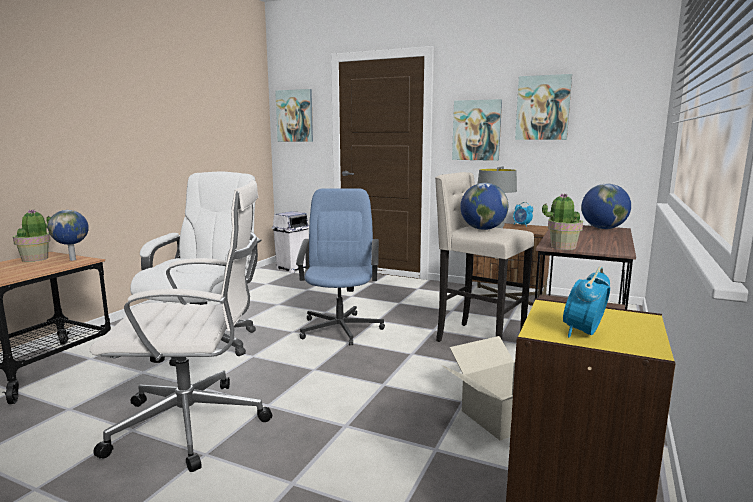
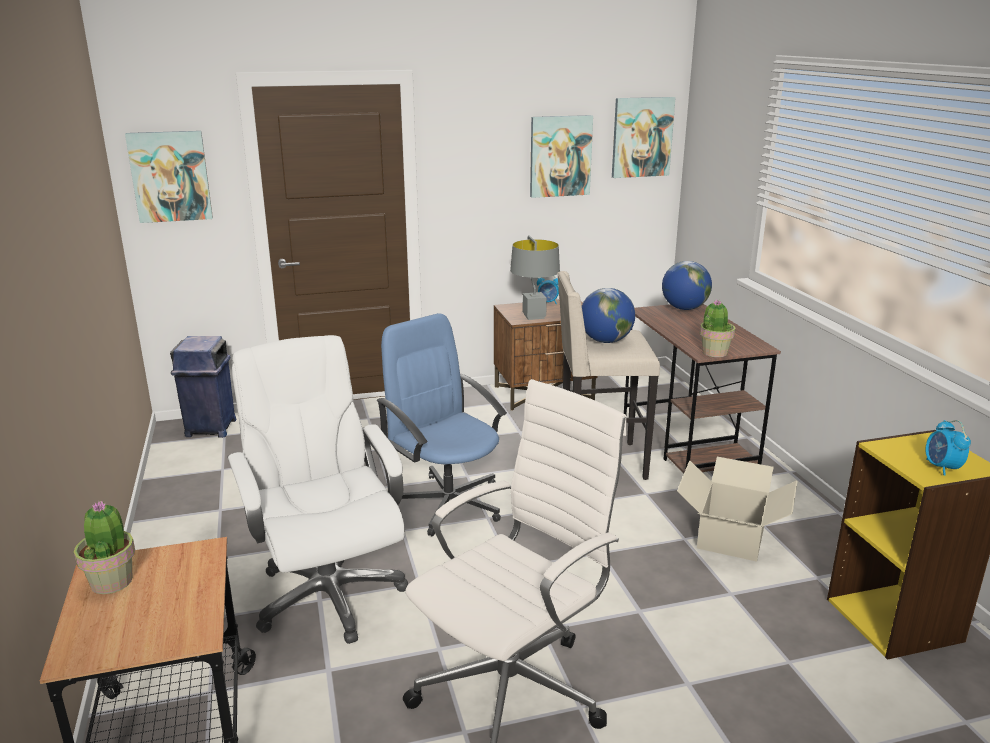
camera: 40 degrees left, 10 degrees up
(73, 259) = (182, 557): globe -> none
(292, 268) = (210, 428): white trash can -> blue trash can
(476, 130) = (480, 187): picture -> picture (642, 137)

